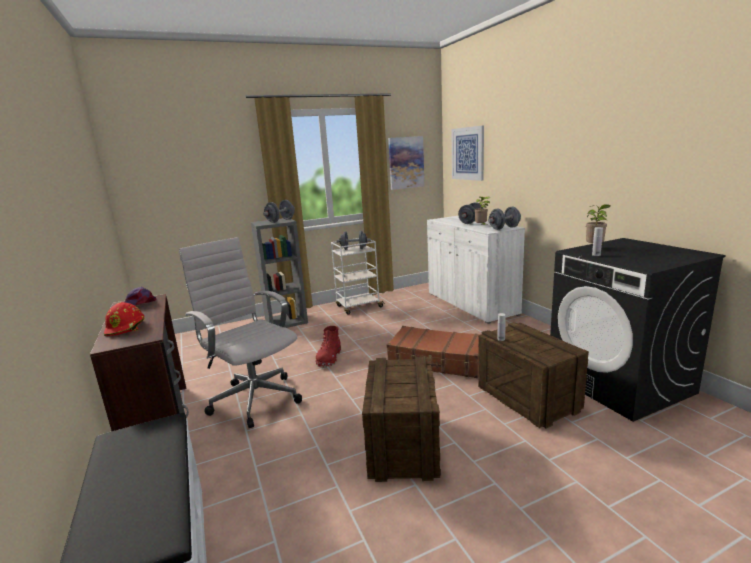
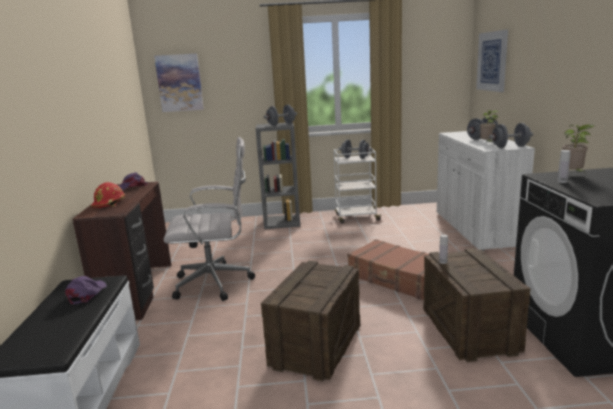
camera: 20 degrees right, 0 degrees up
(148, 446) = (86, 294): none -> purple cap
(253, 398) = (216, 283): white office chair -> white office chair turned 105 degrees clockwise
(329, 358) = (299, 260): red boot -> none
(406, 162) = (425, 70): picture -> picture (179, 83)

